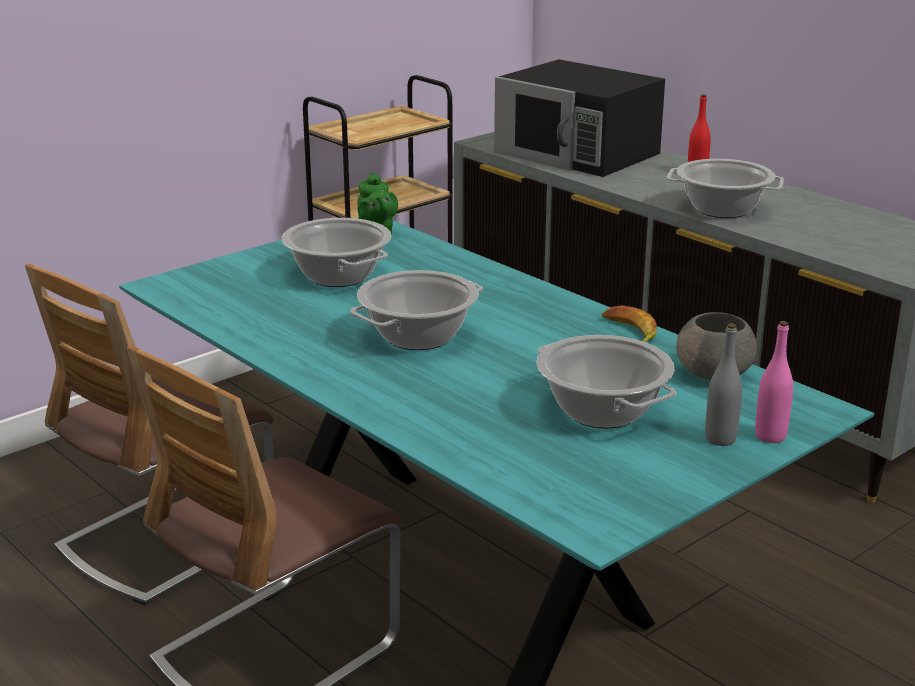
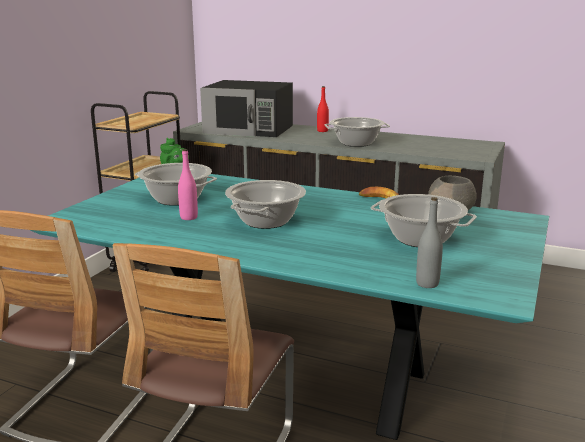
camera: 25 degrees left, 5 degrees down
(720, 439) = (498, 240): grey bottle -> grey bottle (427, 284)
(770, 436) = (520, 234): pink bottle -> pink bottle (189, 217)

